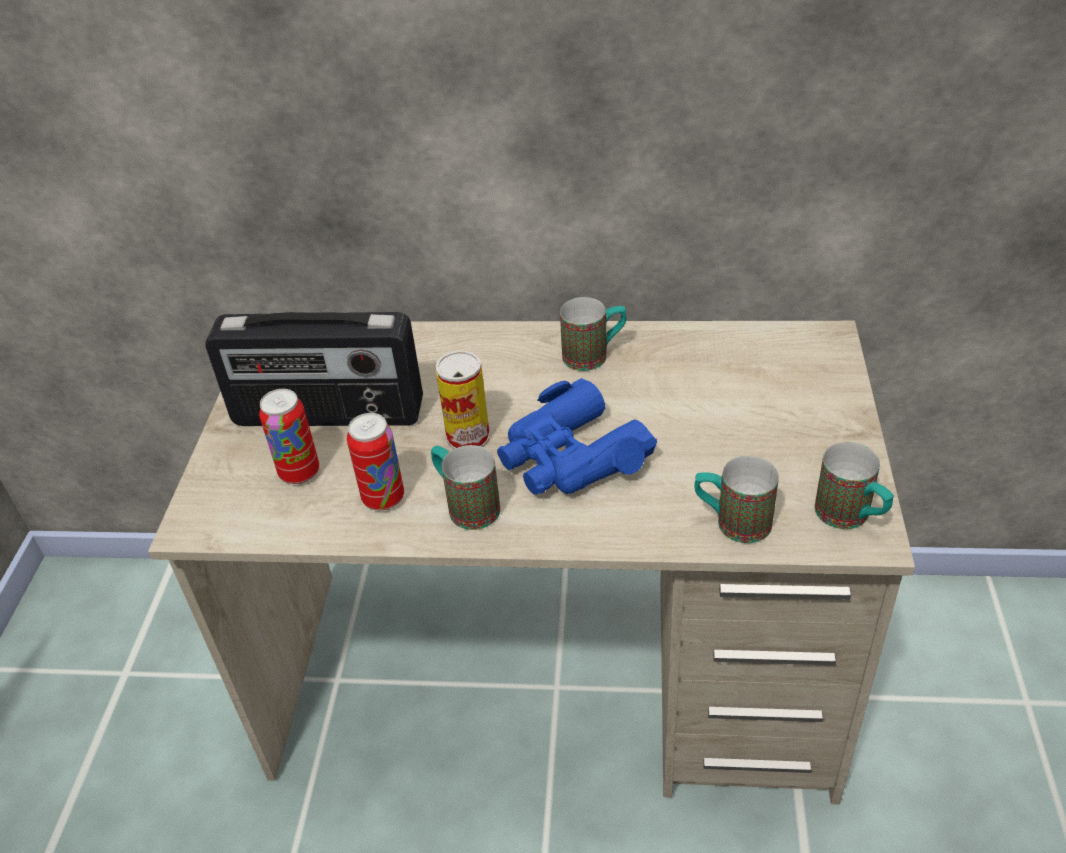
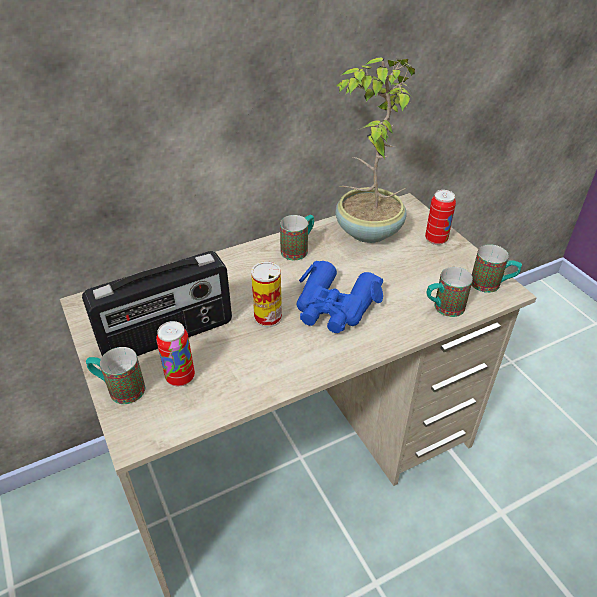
camera: 35 degrees left, 0 degrees up
(383, 498) = (248, 371): can -> can (436, 239)
(466, 505) = (301, 355): mug -> mug (119, 389)
(721, 361) = (366, 231): none -> potted plant

